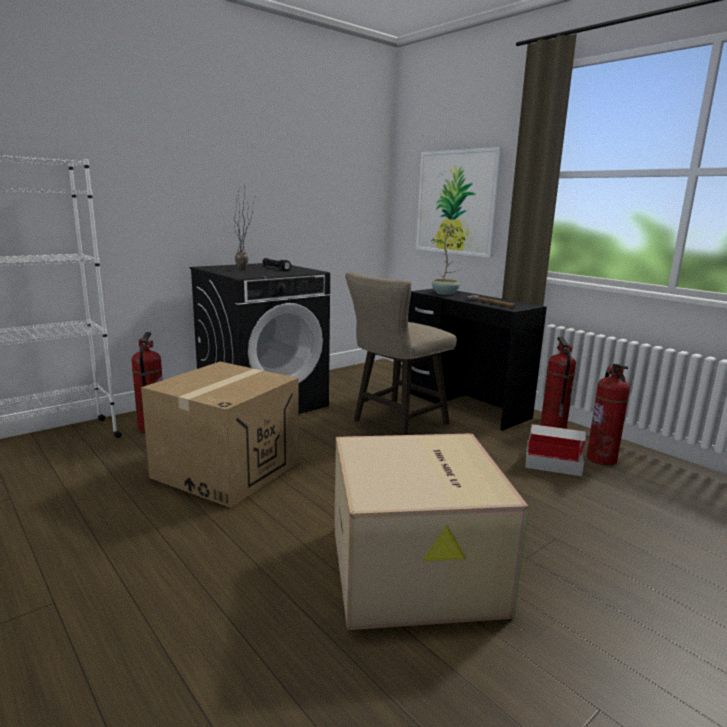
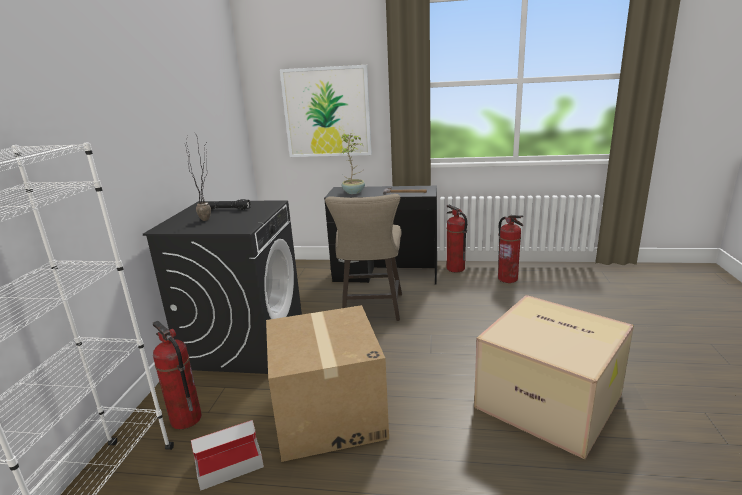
camera: 40 degrees left, 5 degrees up
(553, 464) = (494, 294): cardboard box -> cardboard box (229, 463)

